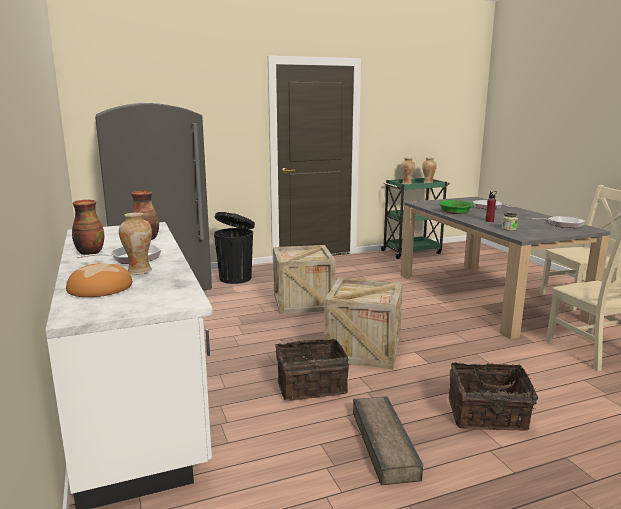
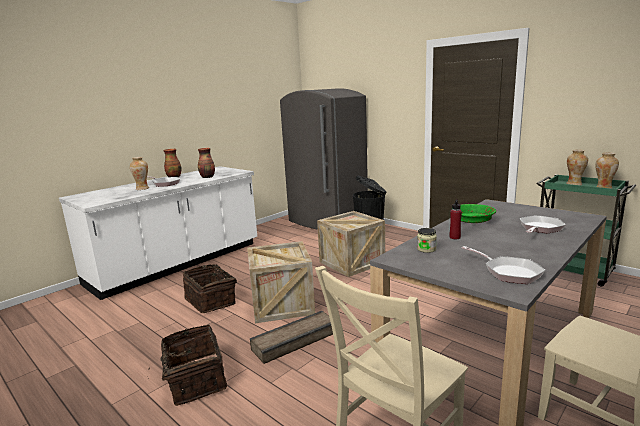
camera: 65 degrees right, 0 degrees up
(100, 287) = (114, 190): bread -> none
(385, 443) = (144, 343): crate -> crate (296, 341)

